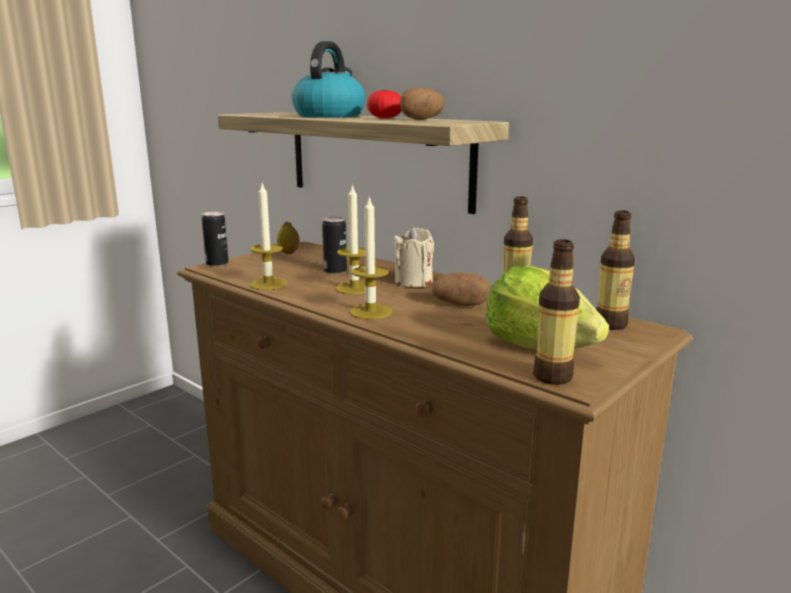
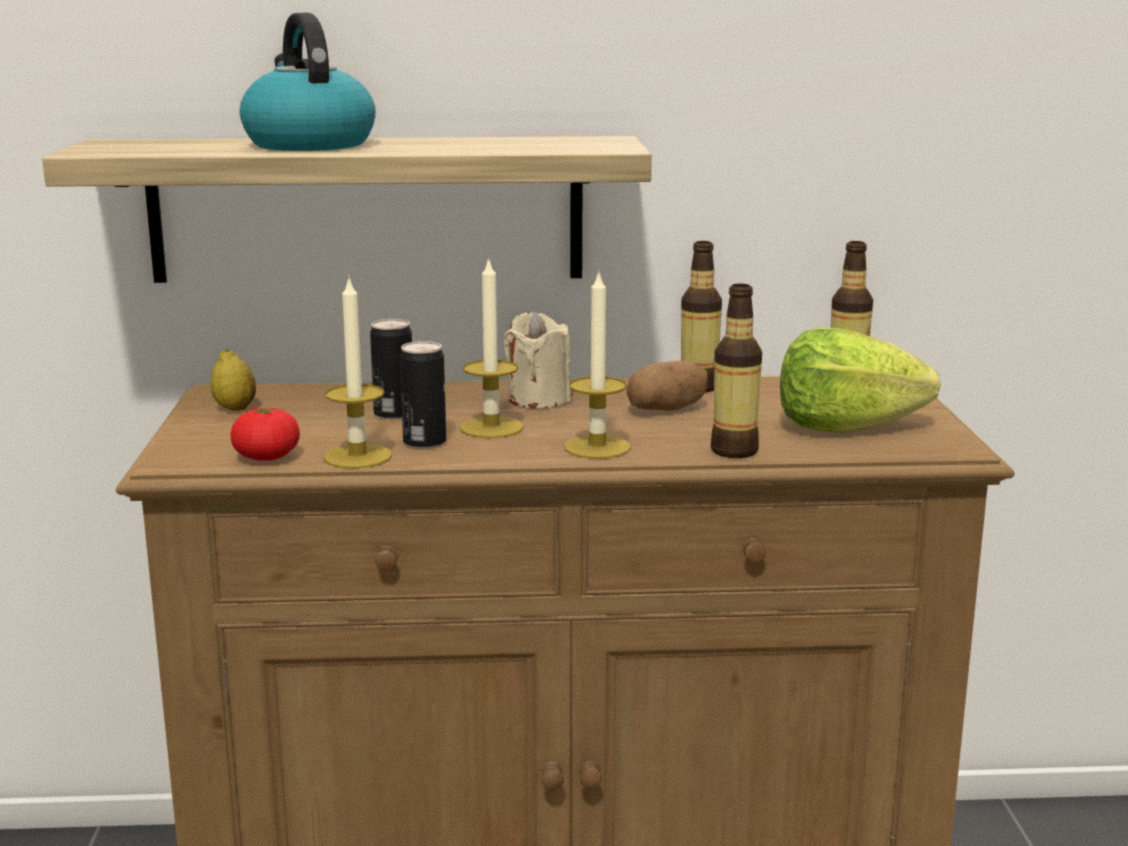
camera: 45 degrees left, 0 degrees up
(217, 264) = (170, 454): can -> can (424, 442)
(385, 118) = (436, 142): tomato -> tomato (266, 457)
(421, 119) = (517, 142): potato -> none
(552, 377) = (926, 449): bottle -> bottle (734, 451)

